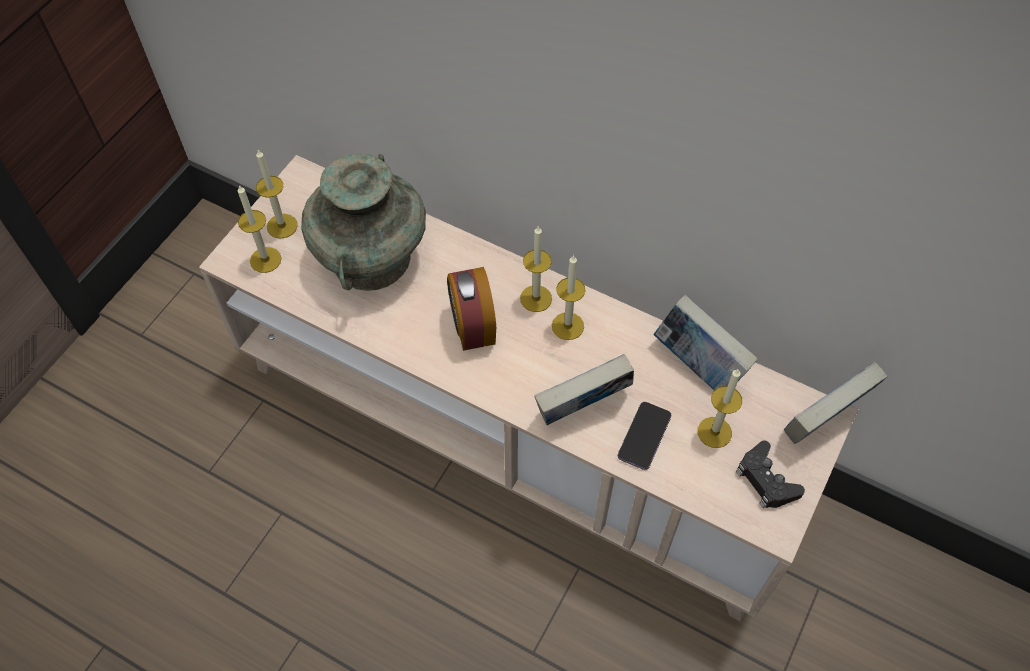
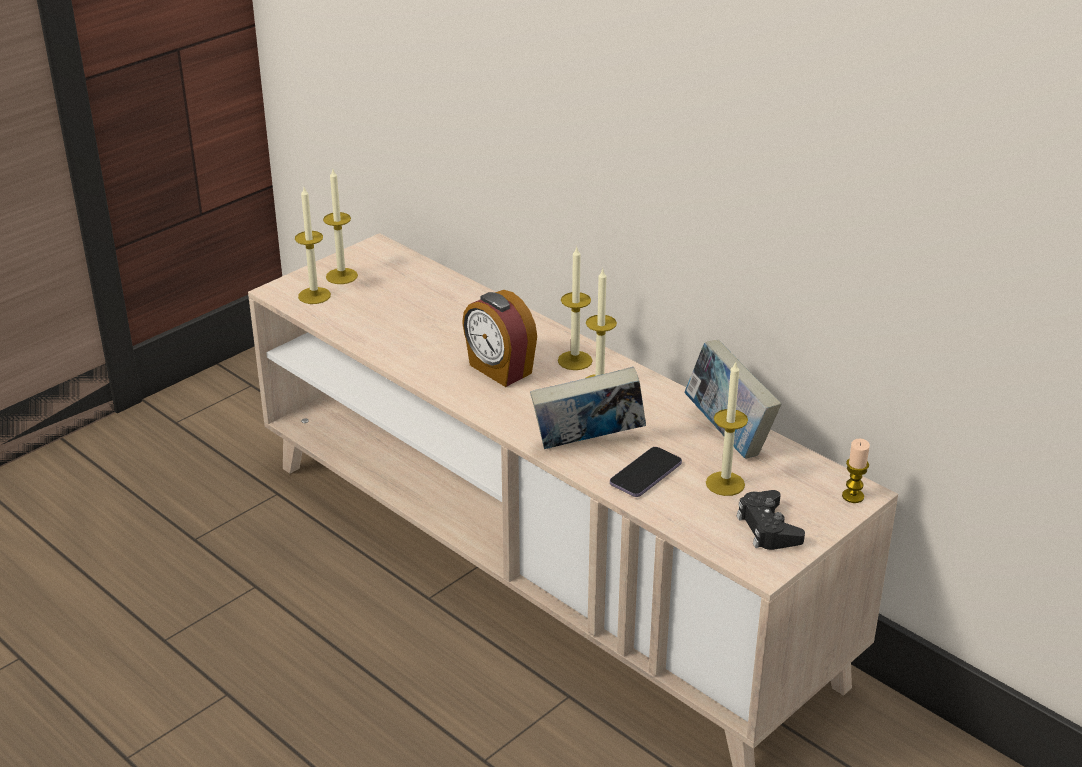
camera: 15 degrees right, 25 degrees down
(371, 259) = (418, 310): turquoise vase -> none
(472, 327) = (499, 370): alarm clock -> alarm clock turned 45 degrees counterclockwise
(823, 422) = (853, 496): book -> candle

